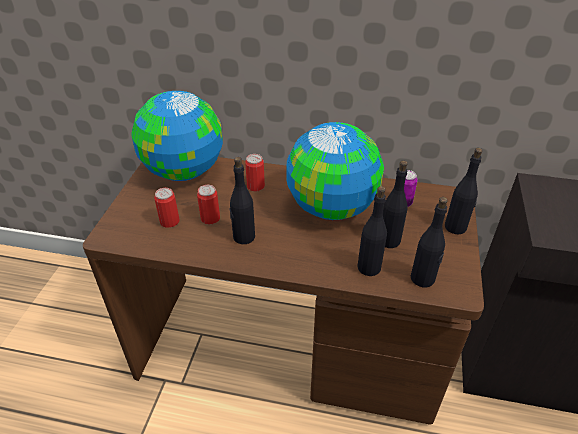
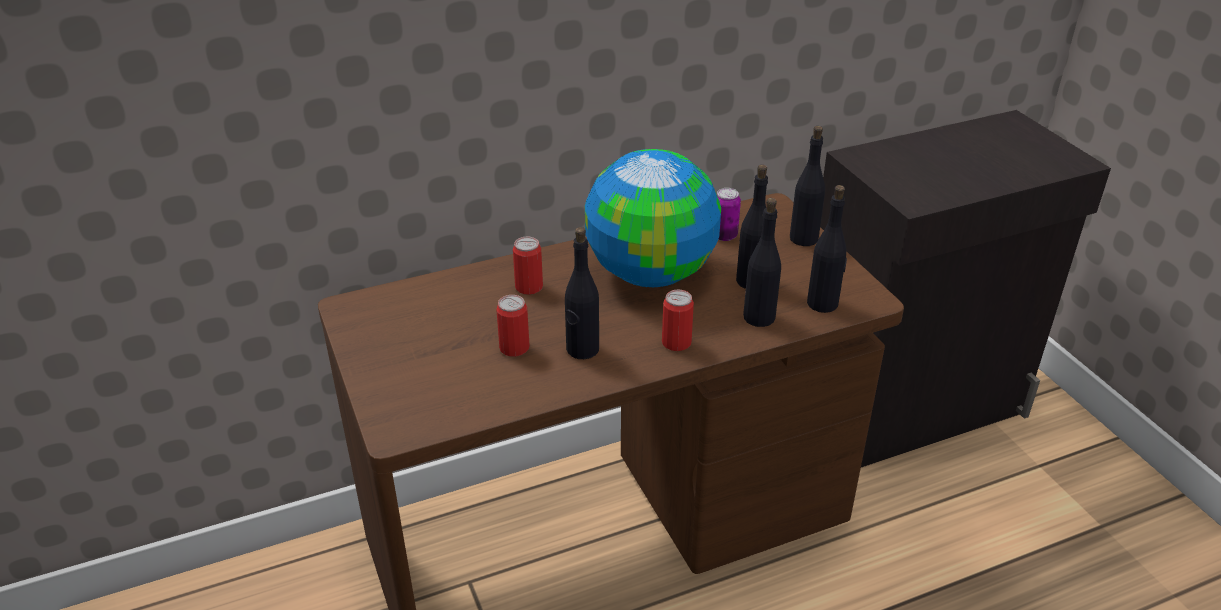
camera: 35 degrees left, 5 degrees down
(169, 221) = (463, 375): can -> can (676, 342)
(183, 171) = (405, 309): globe -> none

